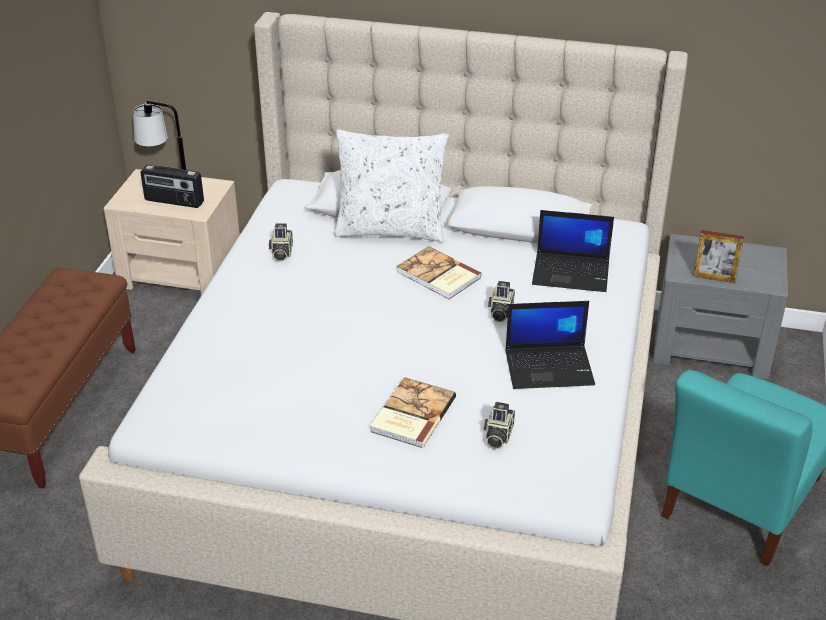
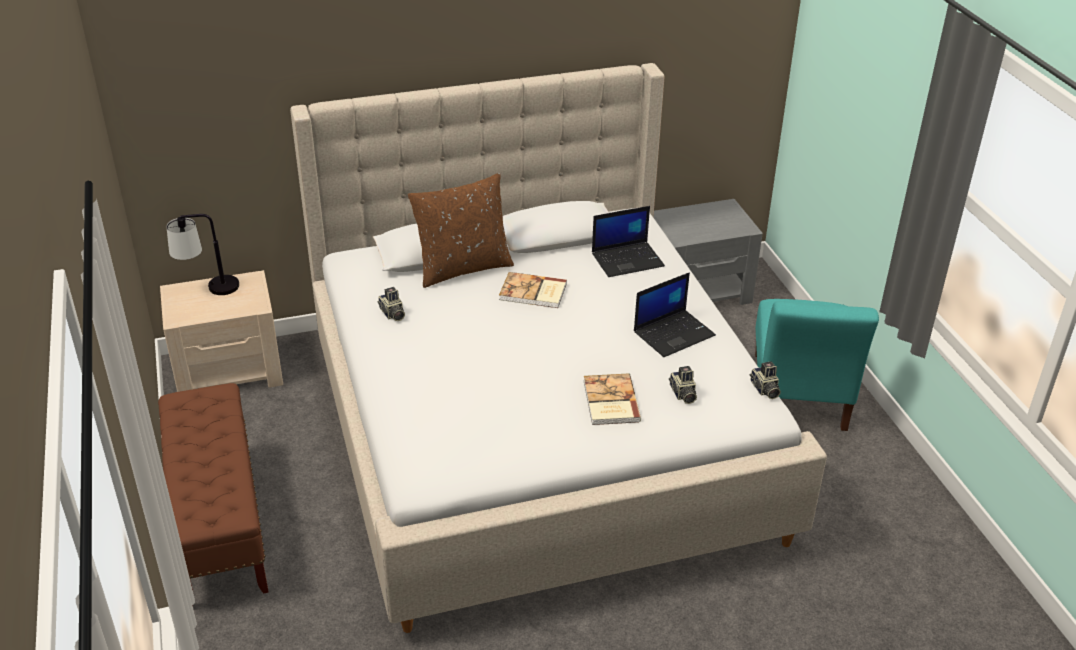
camera: 30 degrees left, 0 degrees up
(174, 201) = (226, 304): radio -> none
(390, 229) = (463, 268): white pillow -> brown pillow
(500, 312) = (604, 305): camera -> camera (764, 389)
(714, 278) = (705, 235): picture frame -> none

